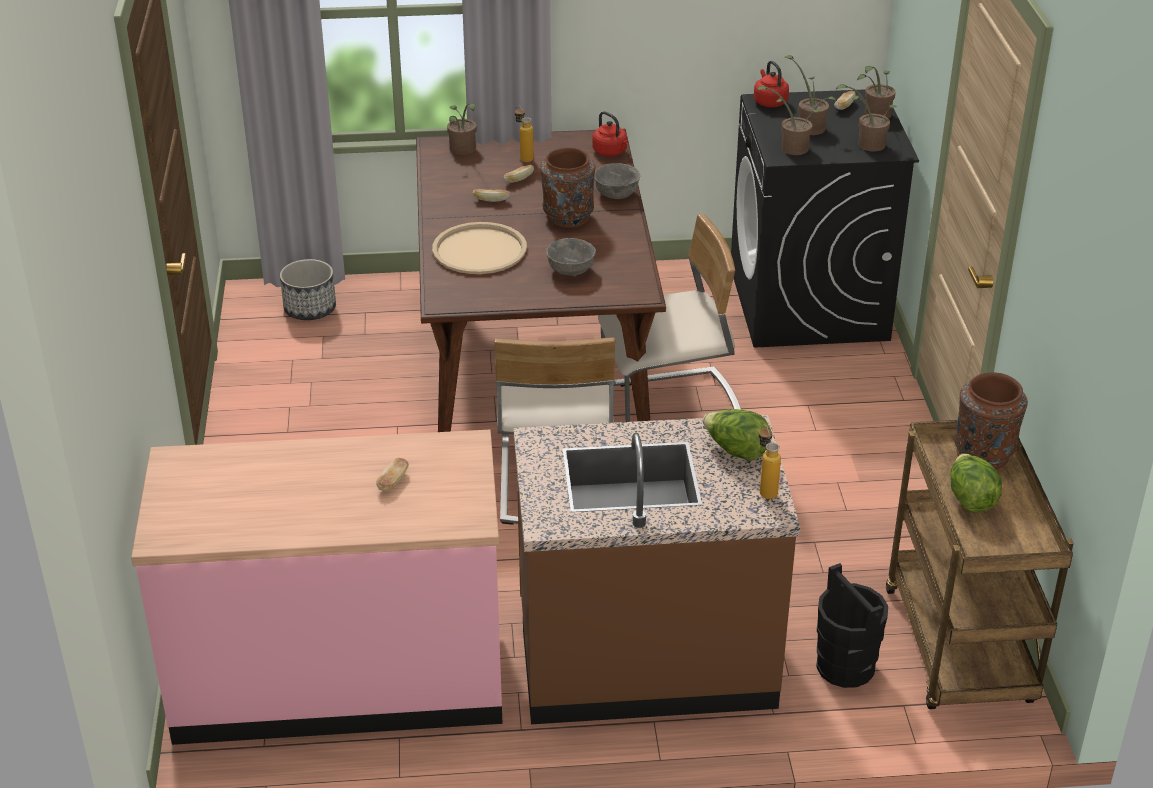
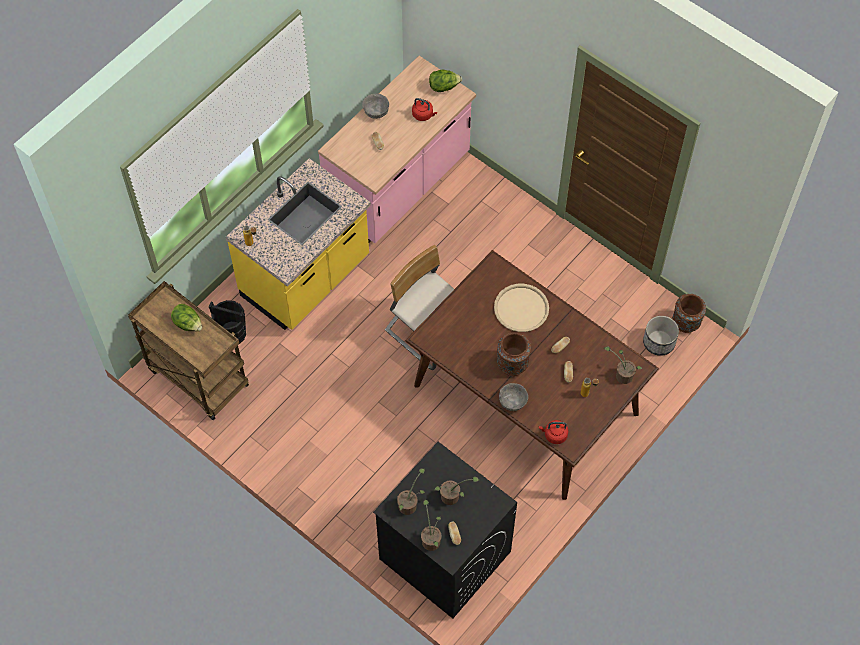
camera: 135 degrees right, 25 degrees up
(570, 270) = (468, 327): grey bowl -> grey bowl (376, 111)
(645, 657) = (306, 278): brown counter -> yellow counter
(672, 409) = (430, 418): beige chair -> none
(736, 451) = (280, 254): lettuce -> lettuce (444, 87)
(769, 101) = (495, 506): red kettle -> red kettle (423, 115)
(790, 148) = (442, 467): potted plant -> none
(983, 454) = (201, 354): brown vase -> brown vase (685, 323)

